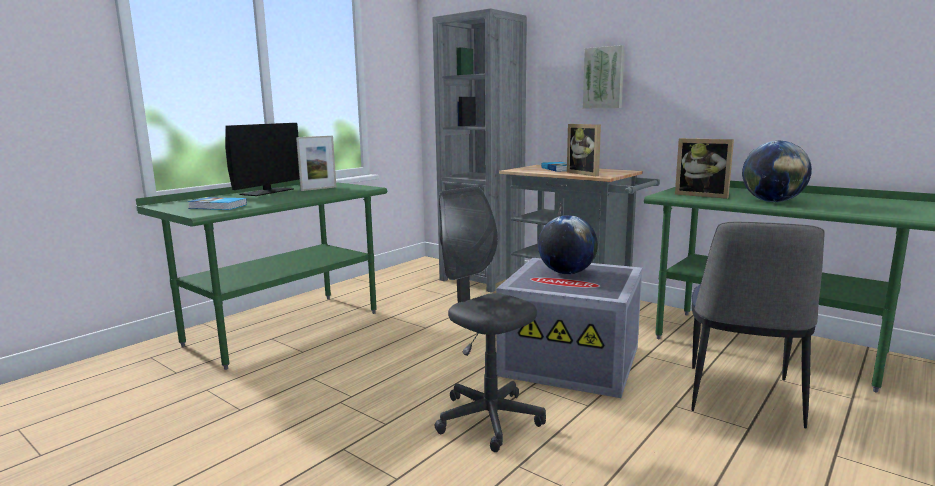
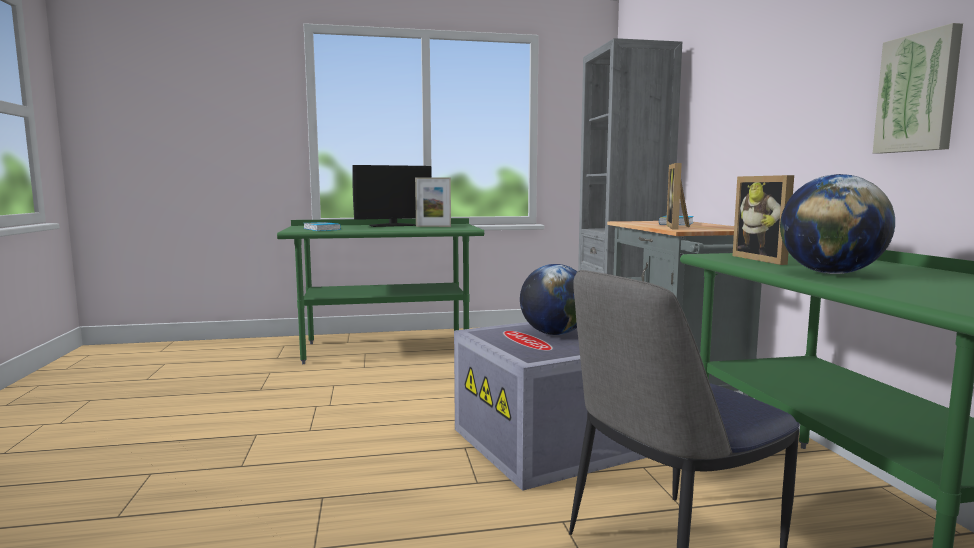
camera: 40 degrees right, 5 degrees down
(488, 419) = (377, 457): grey office chair -> none
(604, 78) = (747, 107): picture -> picture (919, 93)

